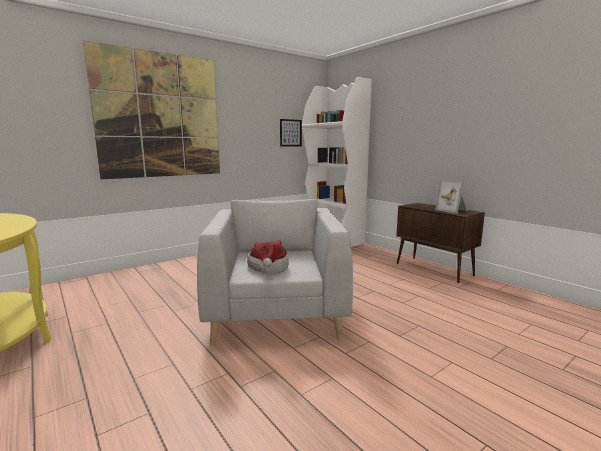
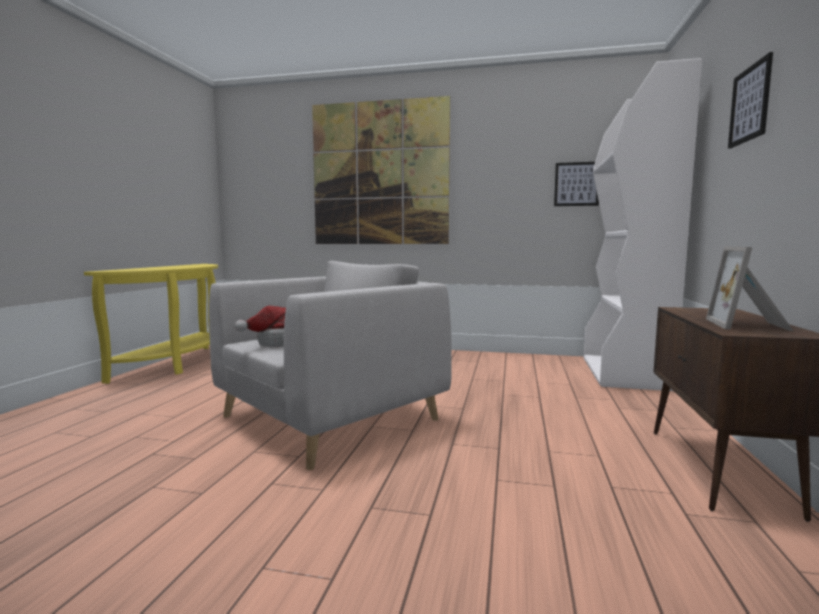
camera: 50 degrees right, 5 degrees down
(412, 112) = (750, 104): none -> picture

